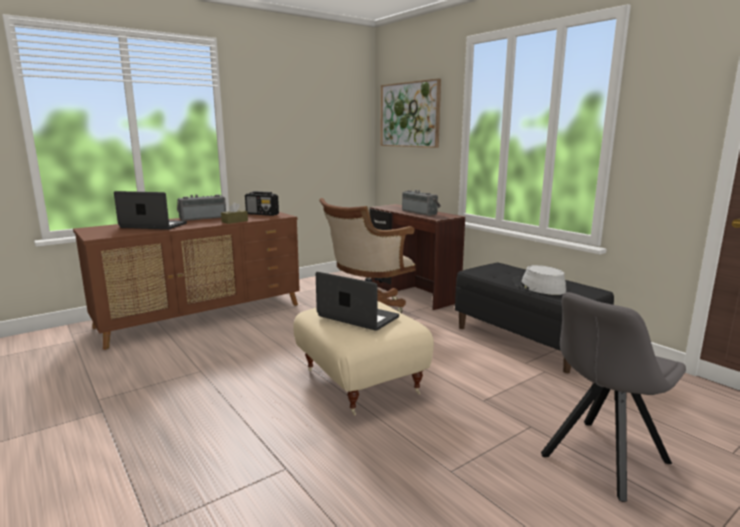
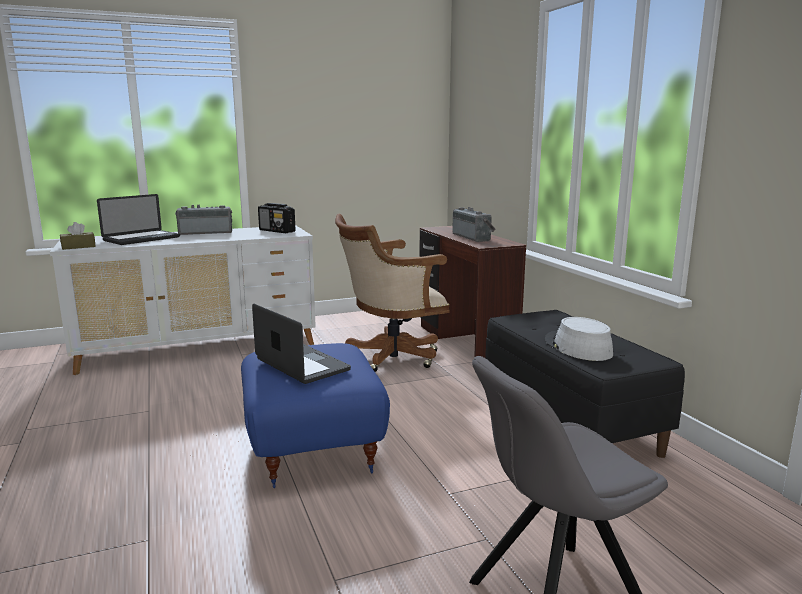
camera: 15 degrees right, 0 degrees up
(153, 226) = (142, 239): laptop -> laptop turned 105 degrees clockwise
(201, 316) = (198, 347): brown dresser -> white dresser
(235, 221) = (233, 238): brown tissue box -> brown tissue box (78, 247)
(359, 382) = (311, 448): beige ottoman -> blue ottoman
(409, 115) = (481, 109): picture -> none

